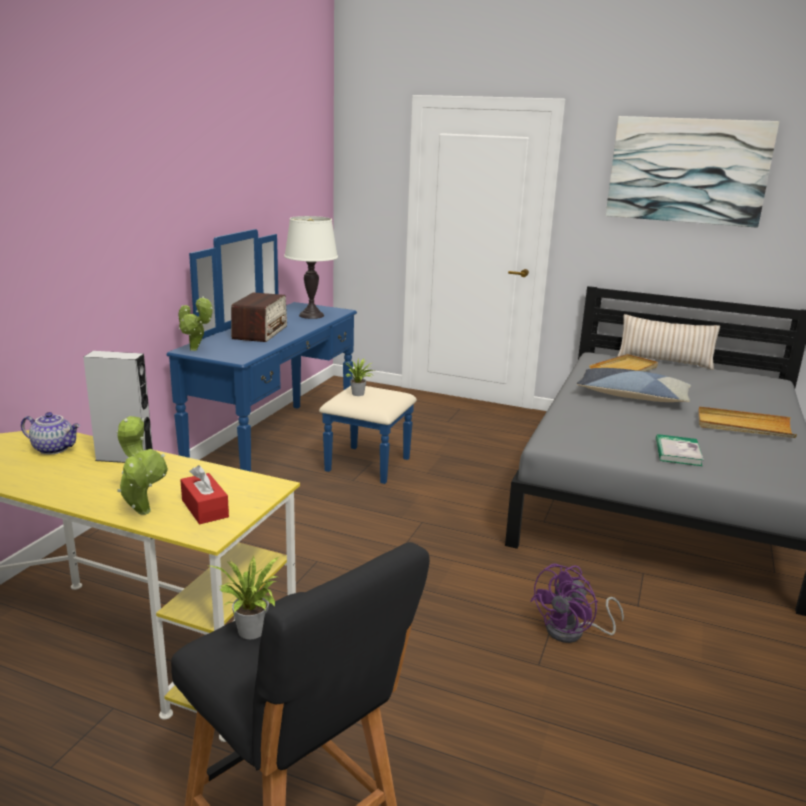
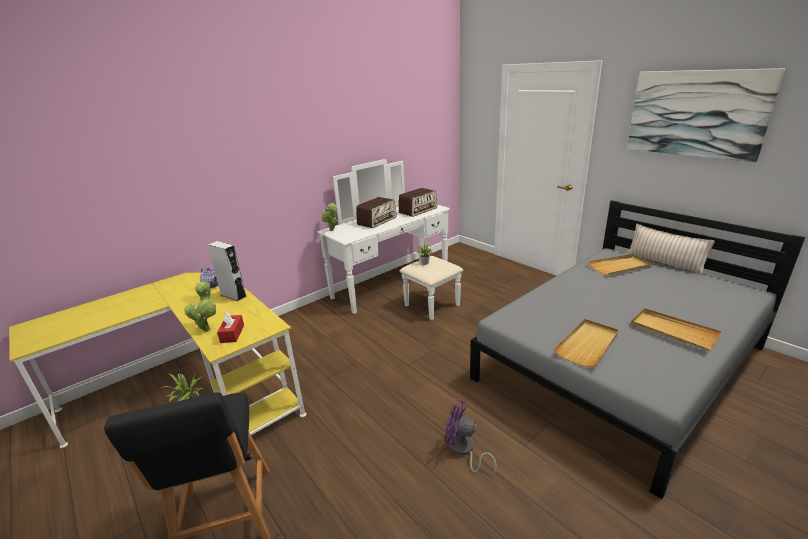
camera: 30 degrees right, 5 degrees up
(296, 448) = (400, 288): blue dresser -> white dresser
(311, 315) = (418, 210): white table lamp -> radio
(573, 632) = (464, 450): purple fan -> purple fan turned 45 degrees clockwise
(632, 396) = (602, 290): pillow -> none
(677, 452) = (588, 344): book -> beige tray

